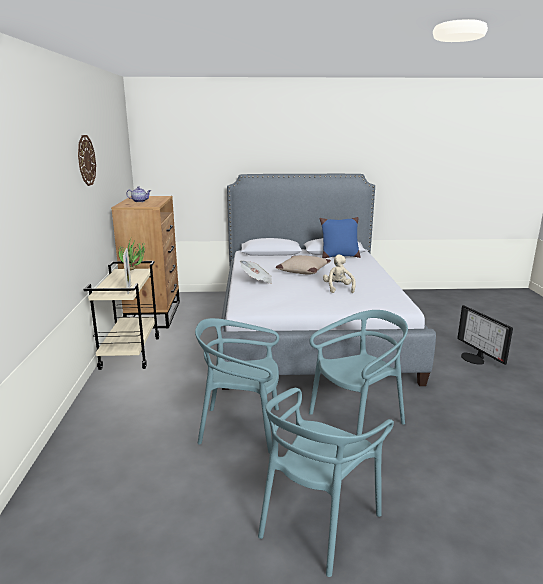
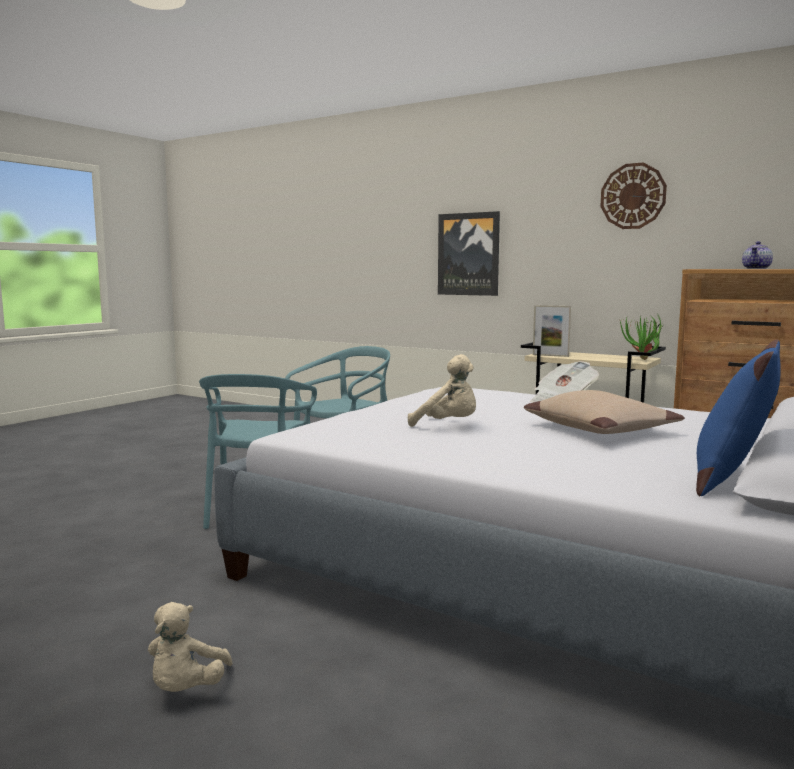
camera: 125 degrees right, 10 degrees down
(32, 231) = (468, 254): none -> picture
(317, 522) = (199, 467): turquoise chair -> none
(475, 358) = (186, 689): monitor -> beige plush toy

